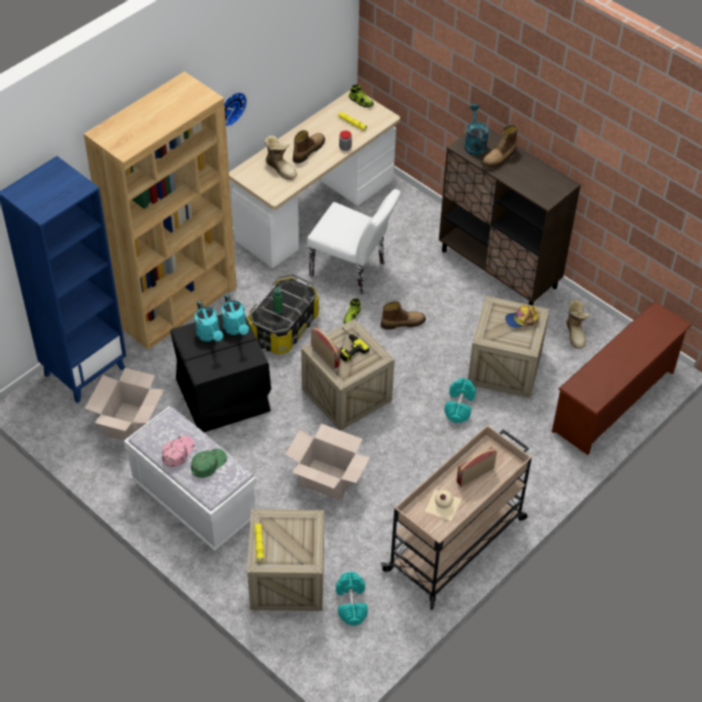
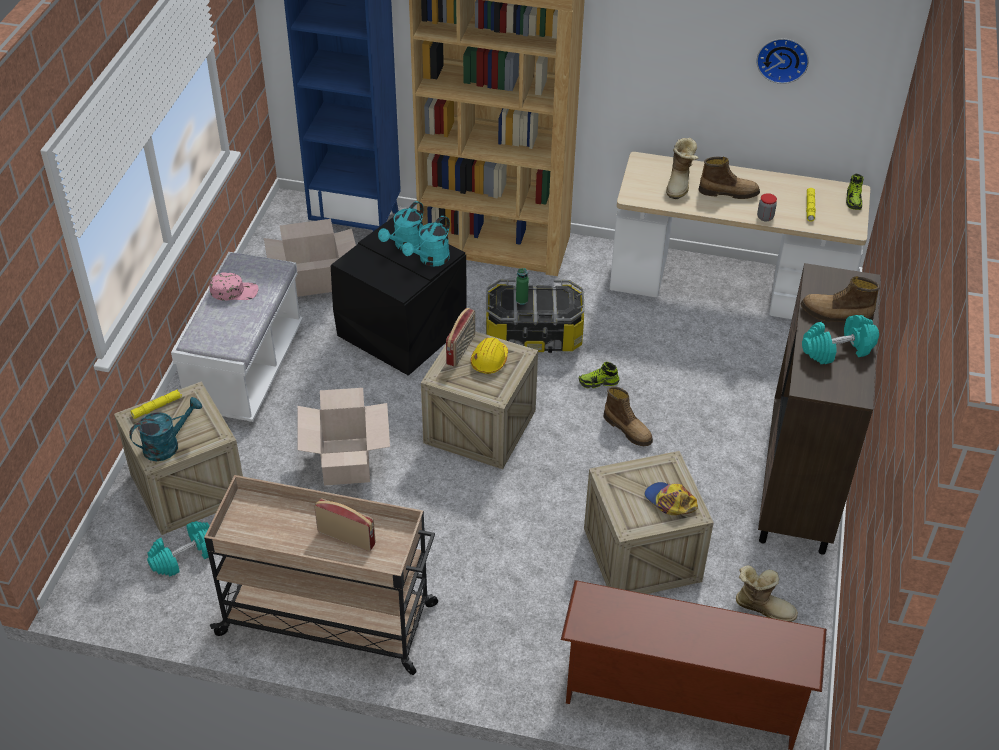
camera: 60 degrees right, 5 degrees down
(208, 463) = (233, 319): green cap -> none
(230, 107) = (655, 67): wall clock -> wall clock (782, 58)
(346, 346) = (489, 361): power drill -> yellow hard hat
(352, 271) = (667, 354): white chair -> none
(442, 505) = (279, 525): beige bottle -> none
(459, 406) = (542, 535): turquoise dumbbell -> turquoise dumbbell (837, 349)
(474, 144) = (836, 284): turquoise watering can -> turquoise watering can (167, 445)
(576, 333) = (763, 606): boot -> boot turned 120 degrees counterclockwise

